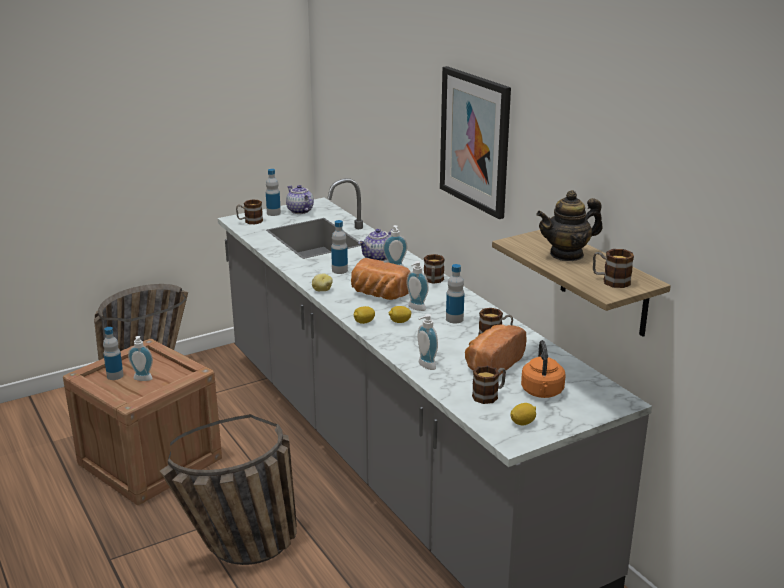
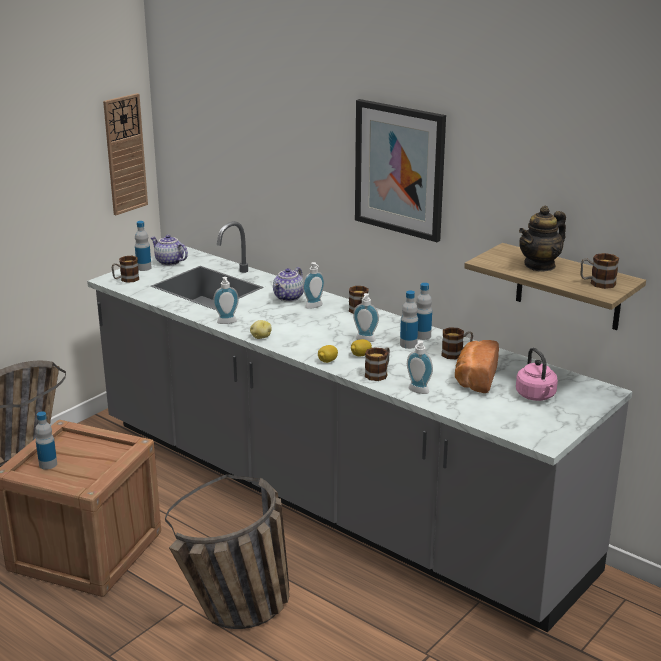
camera: 20 degrees left, 0 degrees up
(142, 379) = (81, 463): soap dispenser -> soap dispenser (227, 322)
(277, 106) = (125, 154): none -> wall clock
(339, 270) = (261, 315): bottle -> bottle (422, 336)
(378, 294) = (318, 333): bread -> none
(489, 395) = (494, 407): mug -> mug (379, 373)
(523, 423) = (541, 425): lemon -> none
(542, 392) = (536, 396): orange kettle -> pink kettle

